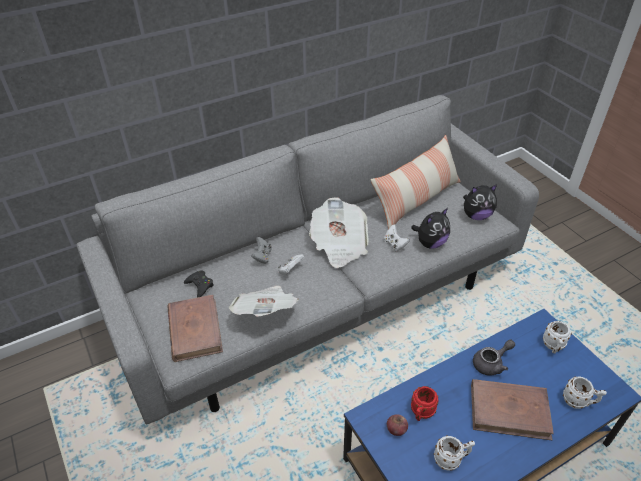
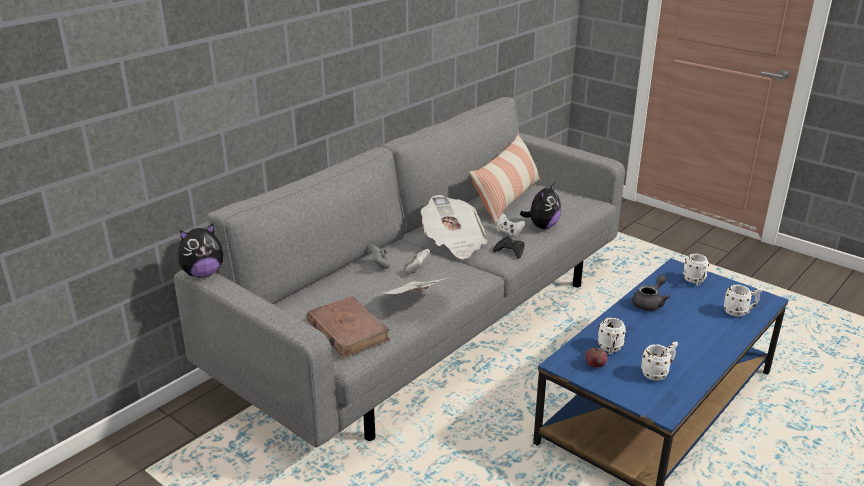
camera: 20 degrees left, 15 degrees down
(200, 285) = (327, 297): black game controller -> black game controller (510, 251)
(421, 413) = (610, 349): red mug -> white mug
(476, 215) = (571, 201): plush toy -> plush toy (203, 273)
(509, 411) = (686, 330): brown book -> none

